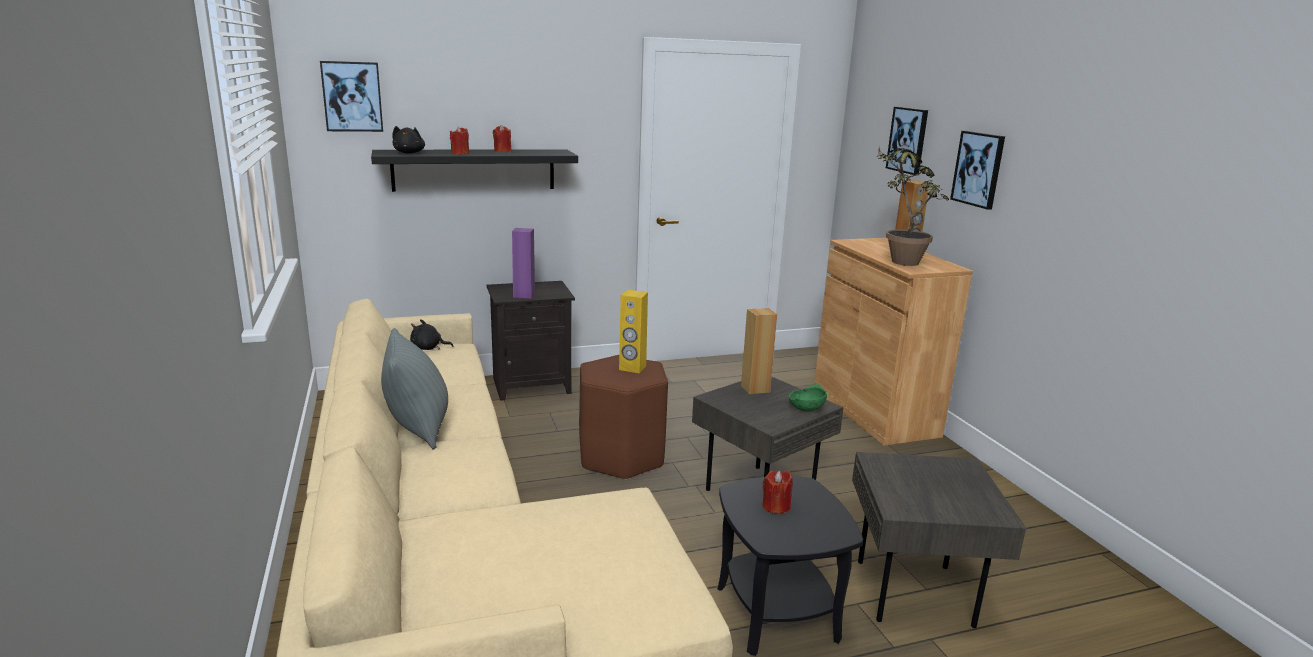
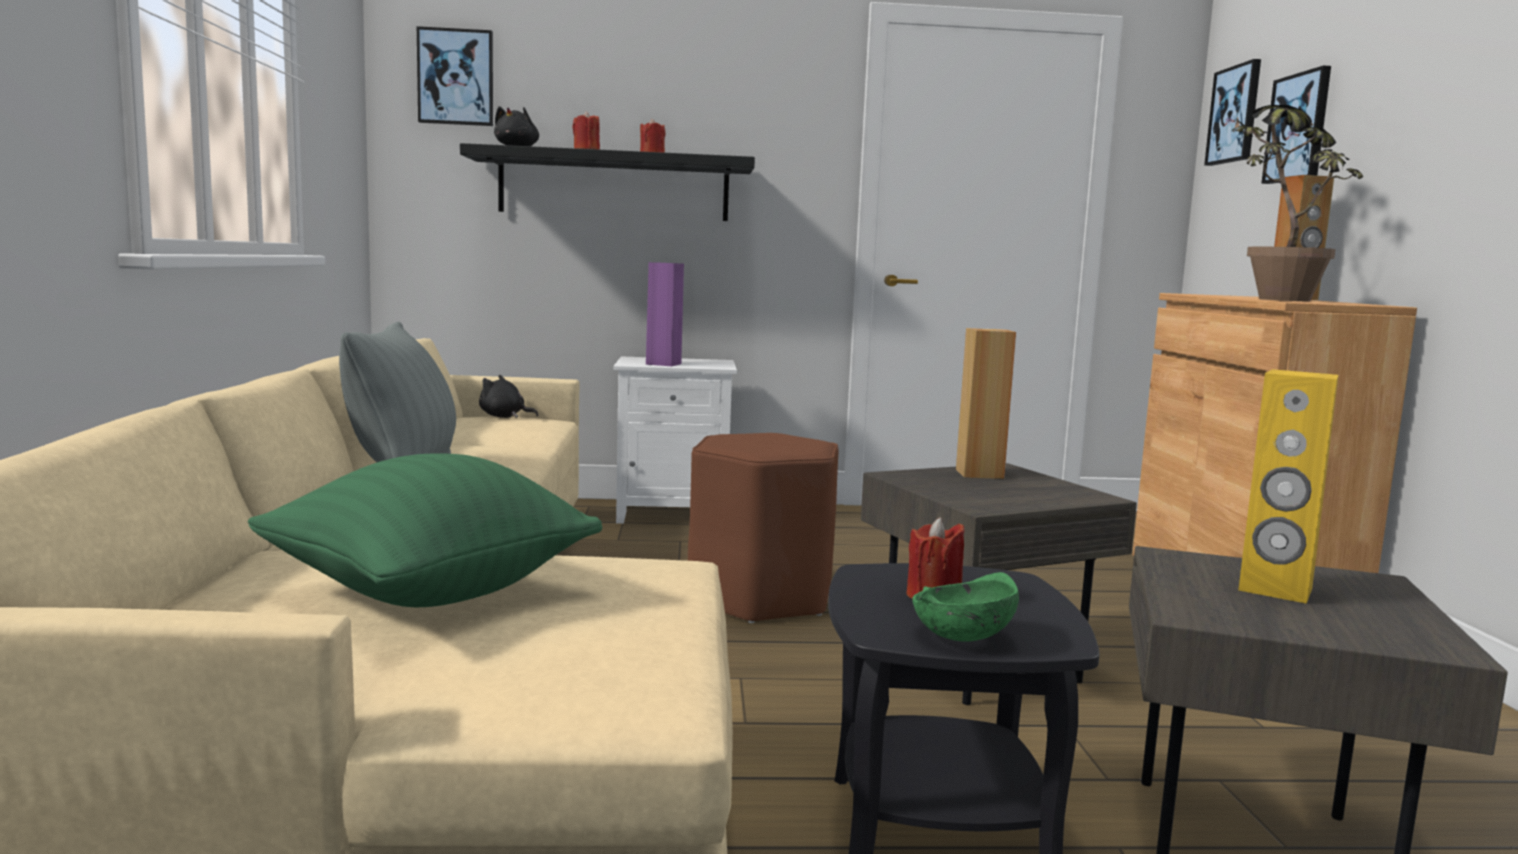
camera: 15 degrees right, 10 degrees down
(532, 385) = (674, 513): black nightstand -> white nightstand
(533, 550) = (430, 592): none -> green pillow
(632, 368) = (783, 442): yellow speaker -> yellow speaker (1275, 590)
(805, 409) = (1060, 498): green bowl -> green bowl (960, 637)
(978, 169) = (1423, 128): picture -> picture (1235, 114)

